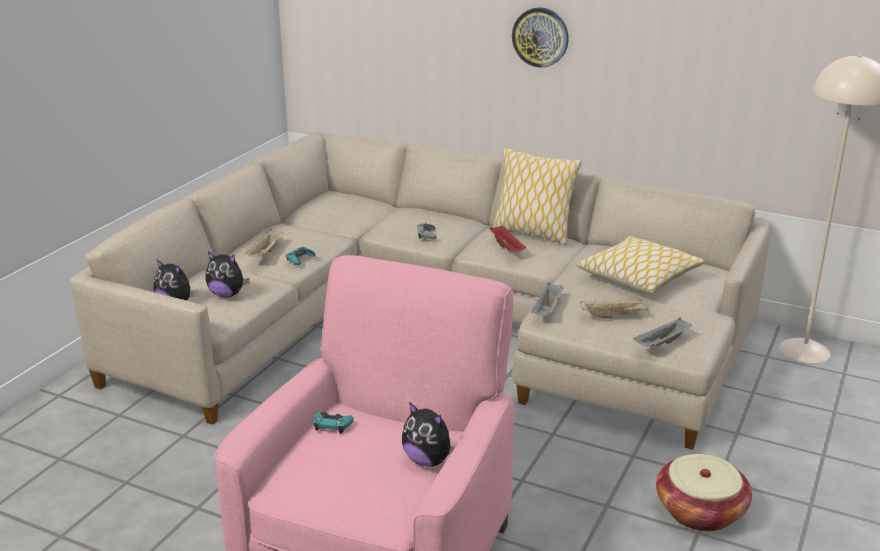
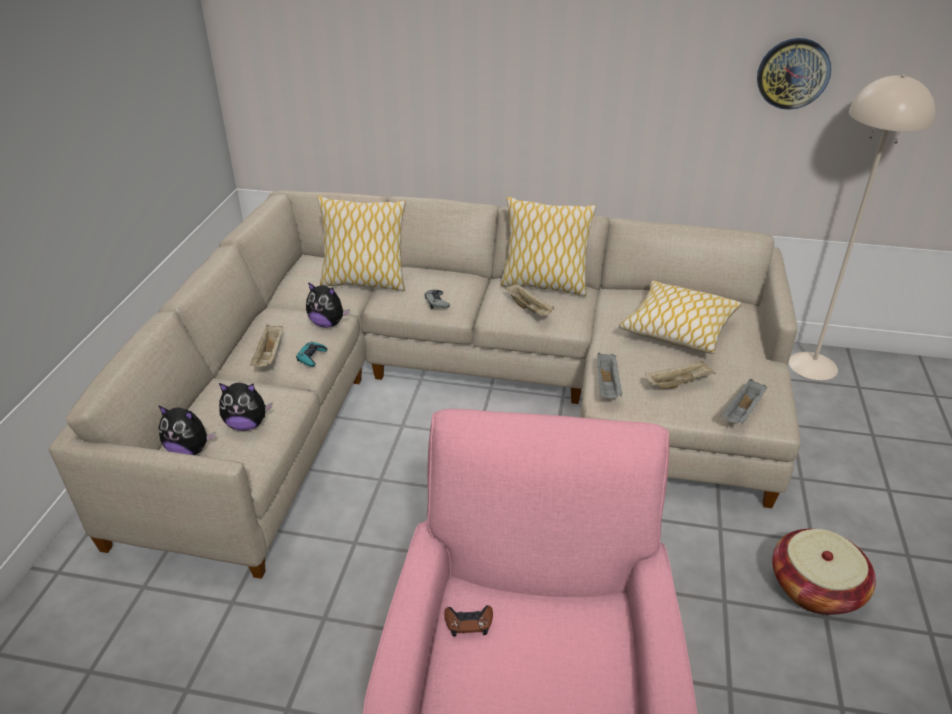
camera: 15 degrees left, 10 degrees up
(332, 425) = (469, 623): turquoise game controller -> brown game controller
(371, 214) = (364, 282): none -> pillow
(428, 460) = (605, 656): plush toy -> plush toy (328, 324)
(507, 248) = (529, 309): red tray -> beige tray
(540, 37) = (532, 69): wall clock -> wall clock (793, 73)

